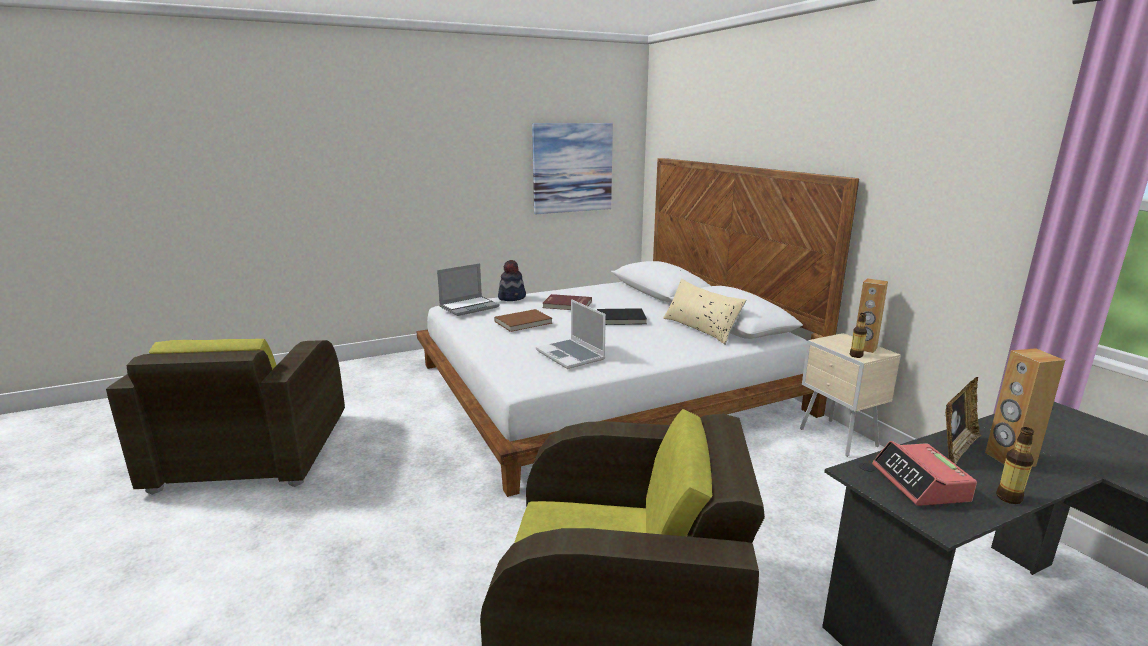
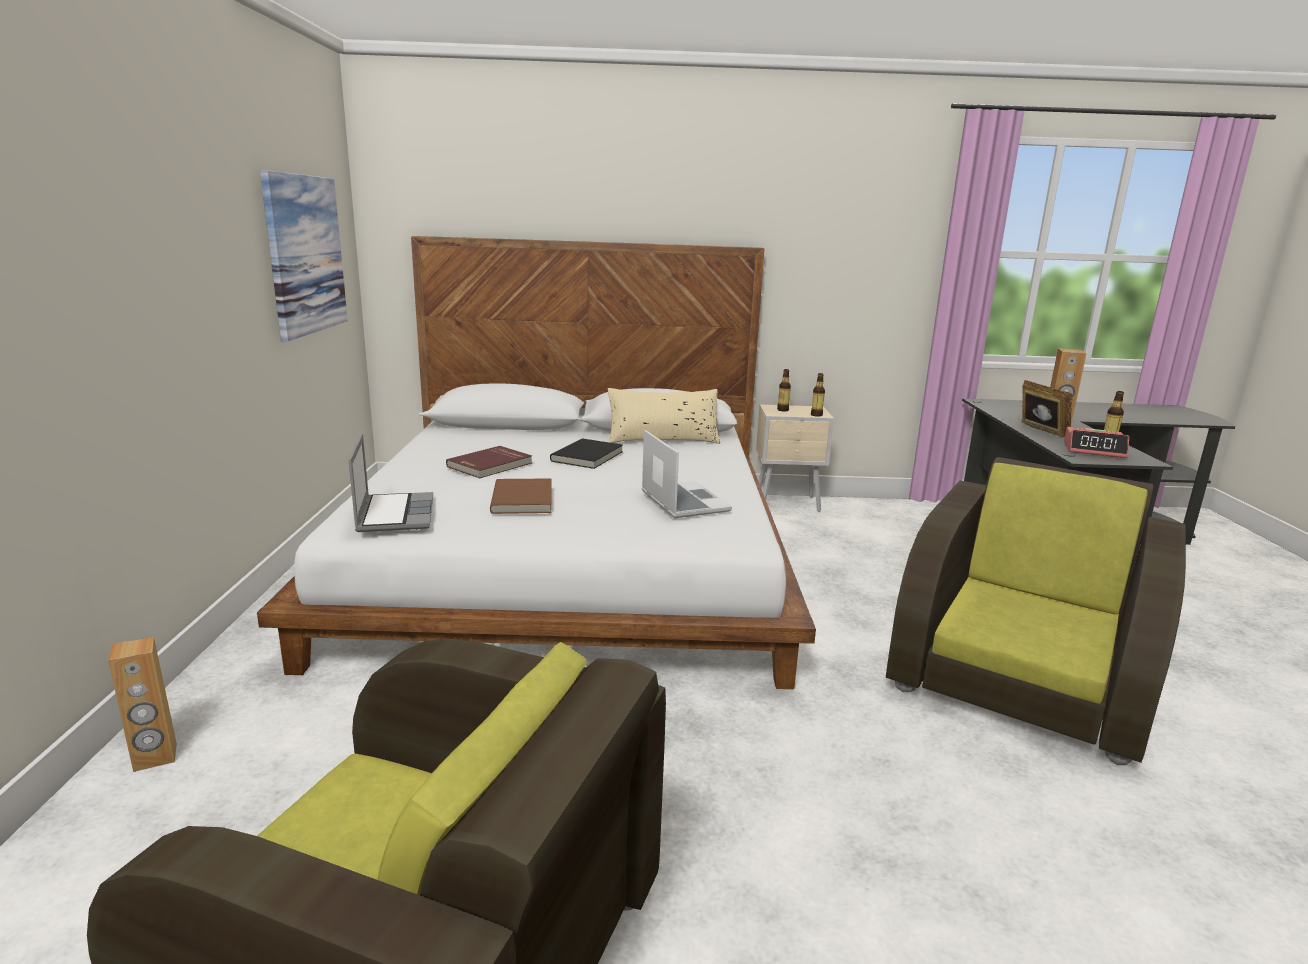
camera: 65 degrees left, 0 degrees up
(512, 297) = (392, 484): hat -> none
(571, 355) = (682, 501): laptop -> laptop turned 105 degrees counterclockwise
(842, 342) = (783, 410): none -> bottle
(864, 348) = (802, 409): brown speaker -> brown speaker (155, 757)

